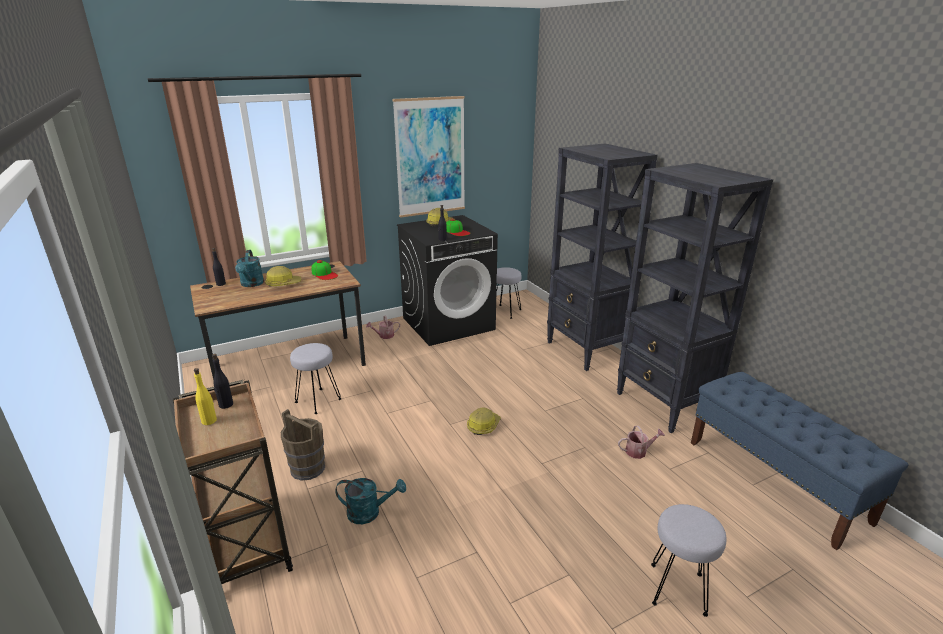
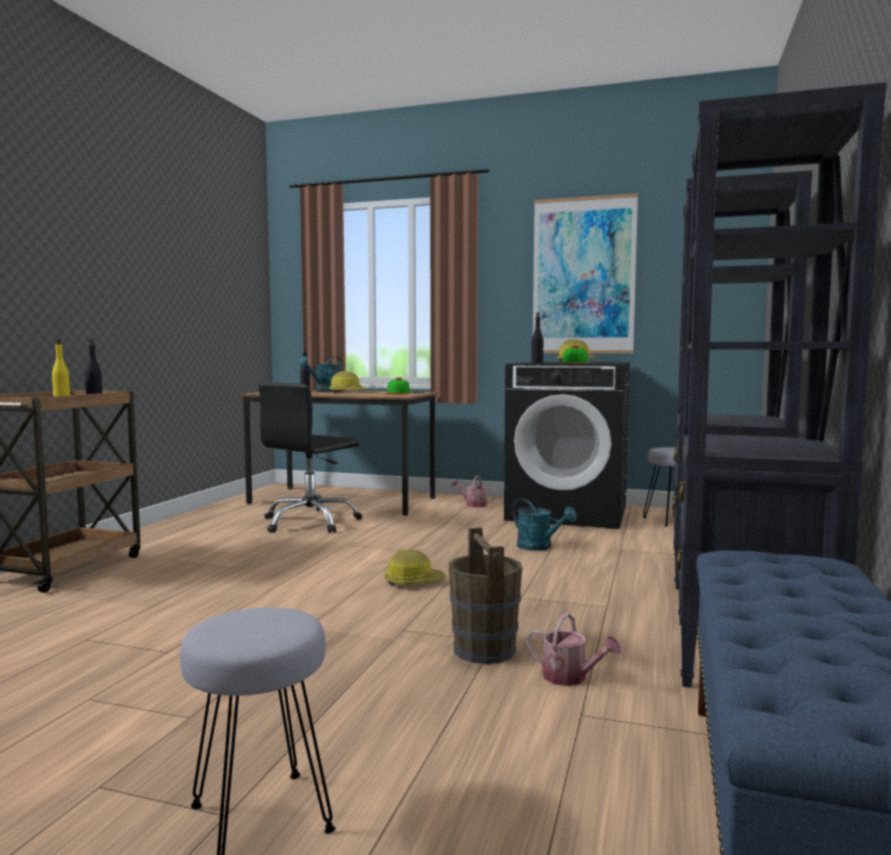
camera: 45 degrees right, 20 degrees down
(307, 468) = (202, 551): brown bucket -> brown bucket (484, 649)
(317, 401) = (310, 522): grey stool -> black office chair
(370, 512) = (169, 589): turquoise watering can -> turquoise watering can (539, 547)

